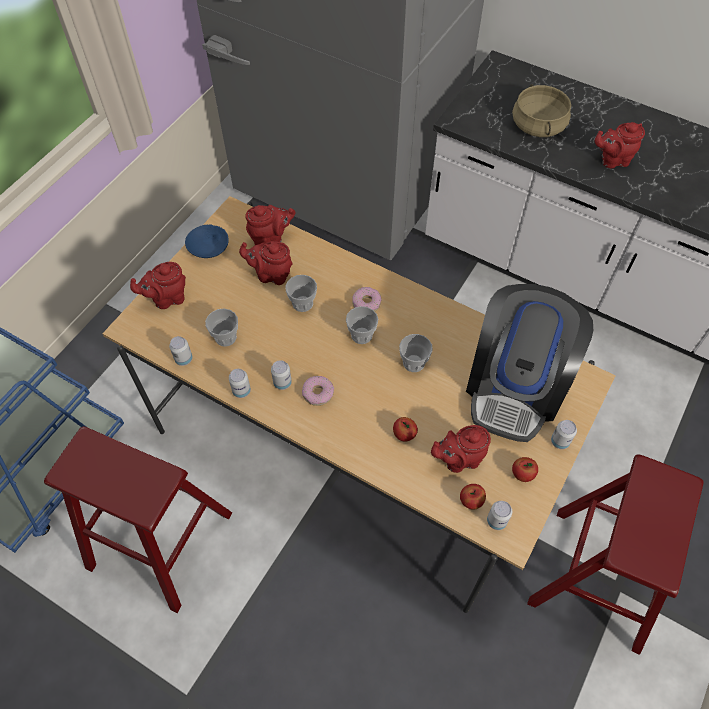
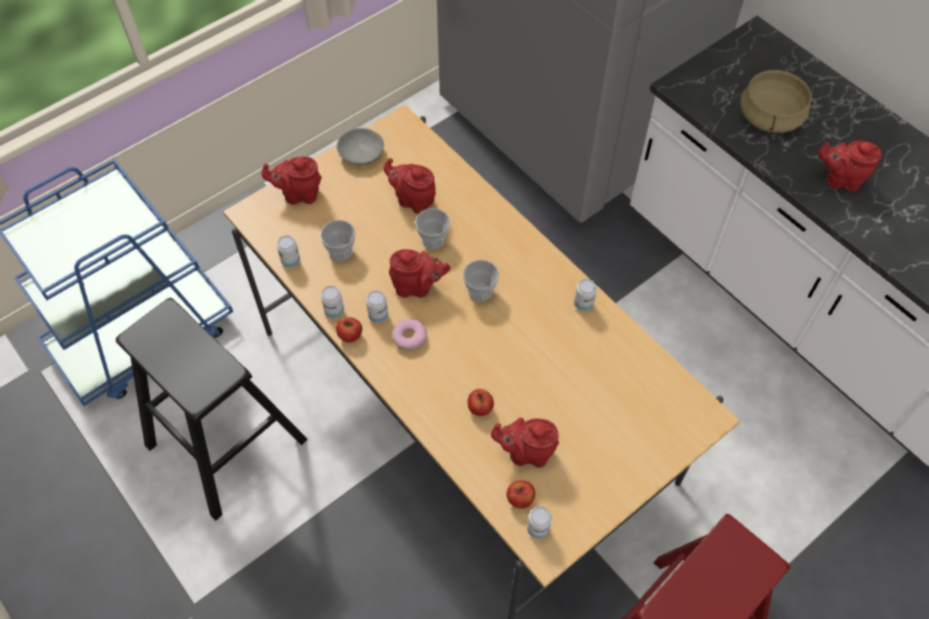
camera: 20 degrees right, 0 degrees up
(160, 540) = (226, 442): red stool -> black stool
(209, 247) = (362, 153): blue bowl -> grey bowl
(270, 238) = (428, 161): red teapot -> red teapot (417, 287)
(366, 303) = (499, 259): donut -> none
(413, 363) = (522, 337): cup -> none
(515, 386) = (621, 397): coffee machine -> none
(522, 474) = (587, 491): apple -> apple (350, 336)
(560, 441) = (644, 470): can -> can (583, 304)

